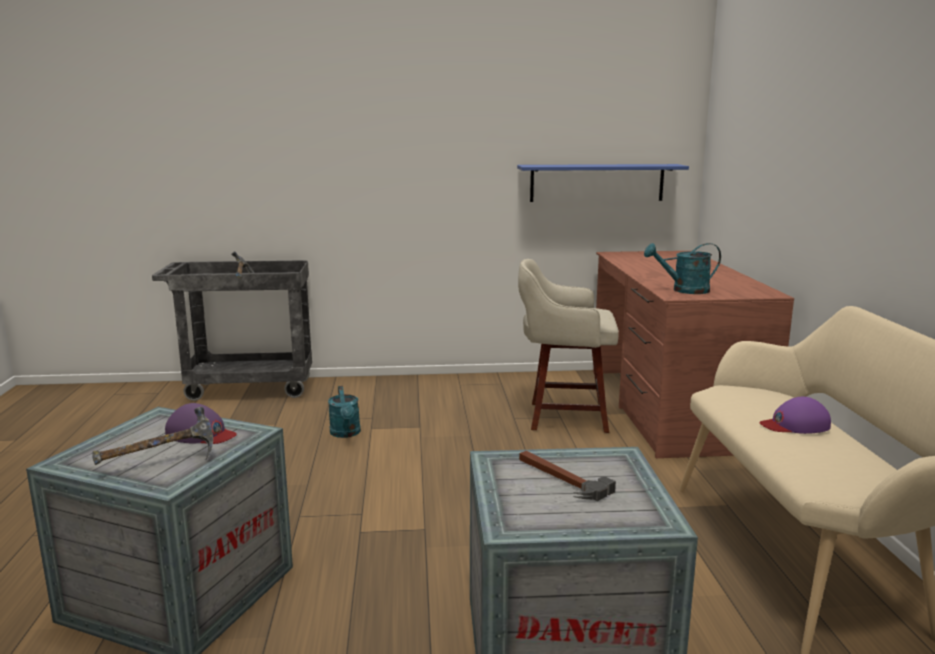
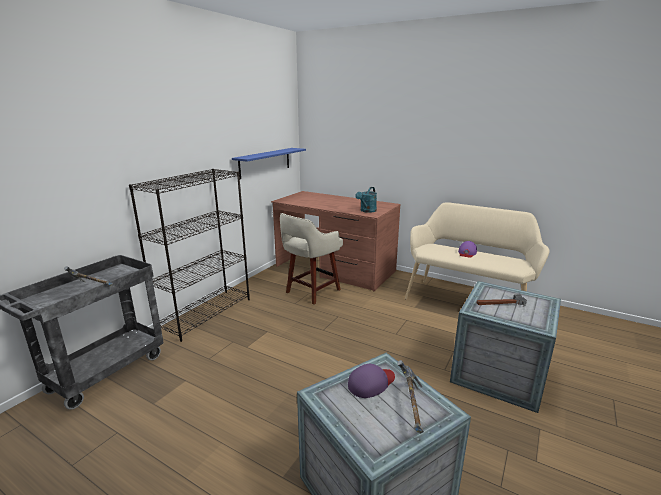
camera: 55 degrees left, 5 degrees up
(346, 434) = (241, 357): turquoise watering can -> none
(409, 384) = (206, 313): none -> black bookcase

